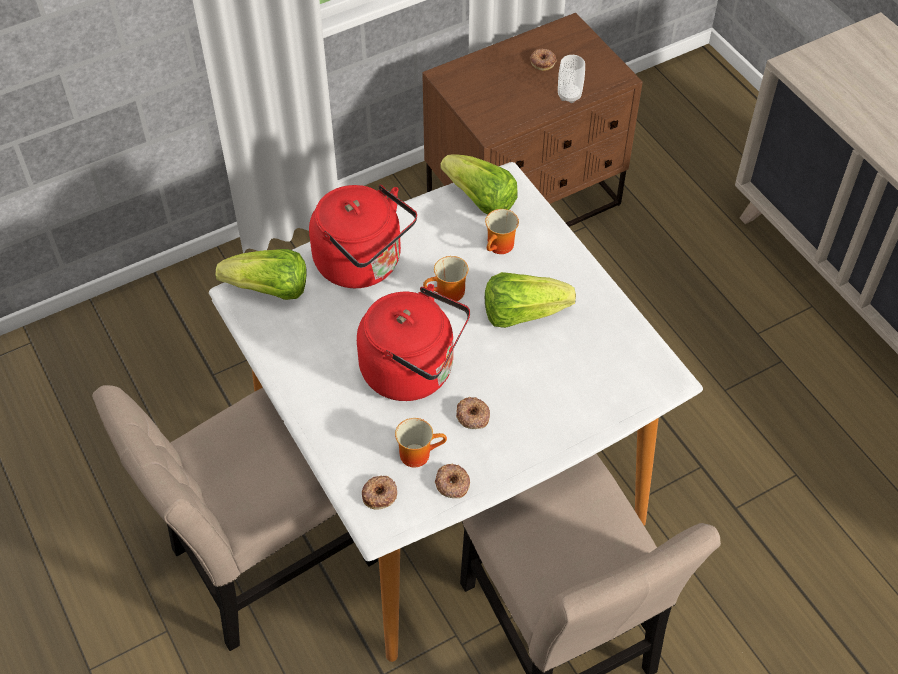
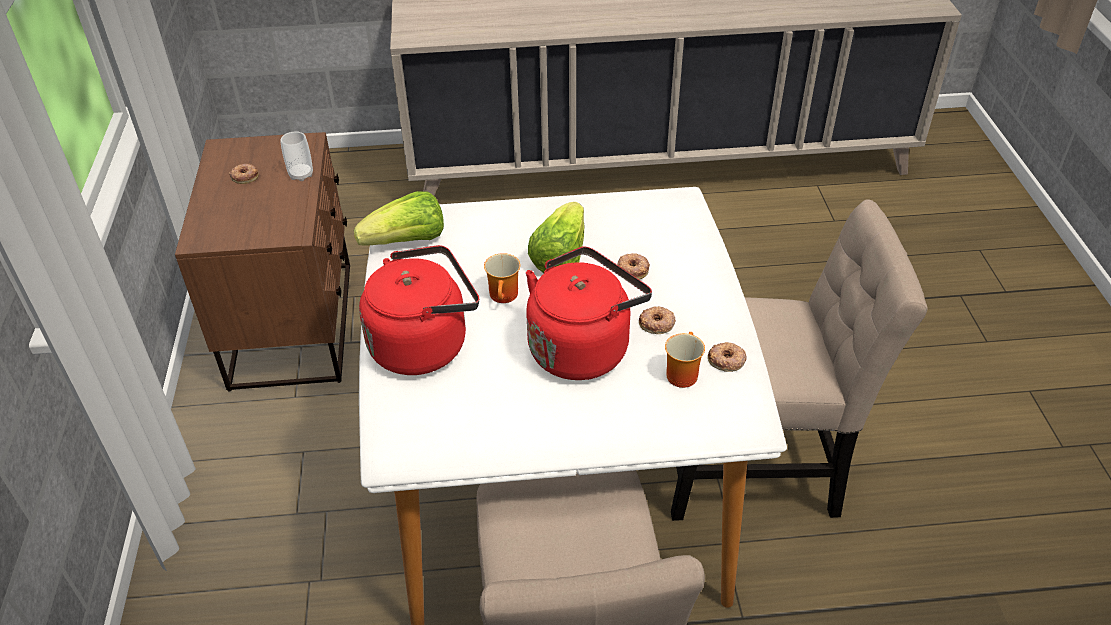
camera: 65 degrees left, 10 degrees down
(269, 290) = (404, 428): lettuce -> none
(380, 494) = (716, 415): donut -> donut (633, 269)
(501, 247) = (474, 246): mug -> none

